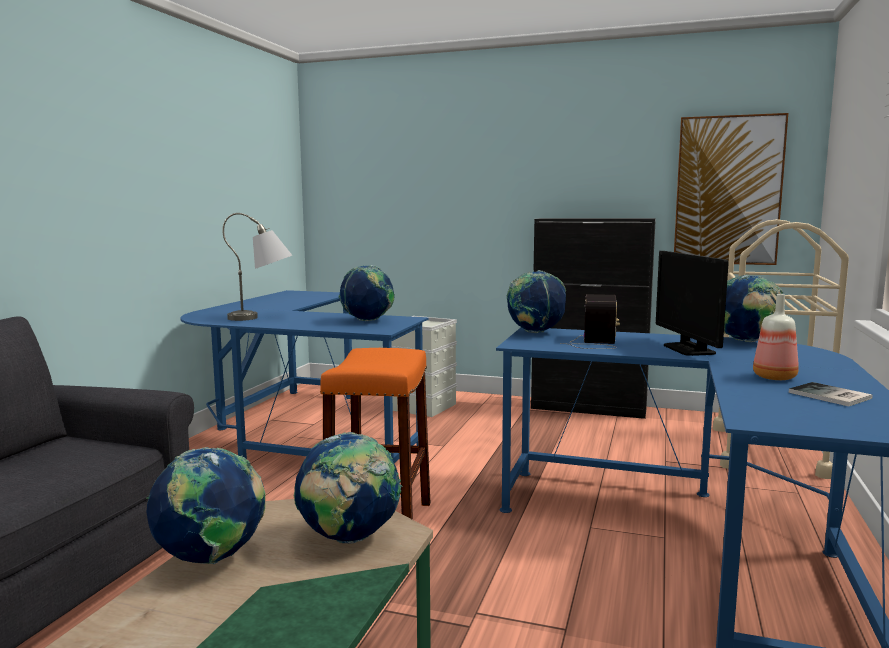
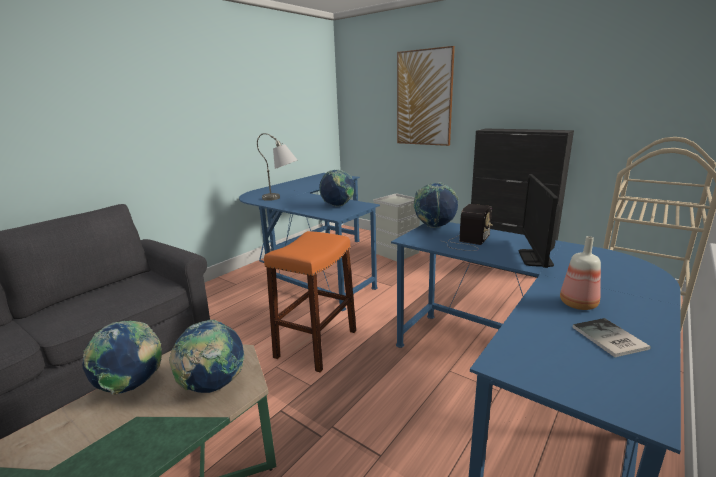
camera: 20 degrees right, 10 degrees up
(728, 191) = (641, 108): picture -> picture (424, 98)
(745, 342) = (595, 253): globe -> none

